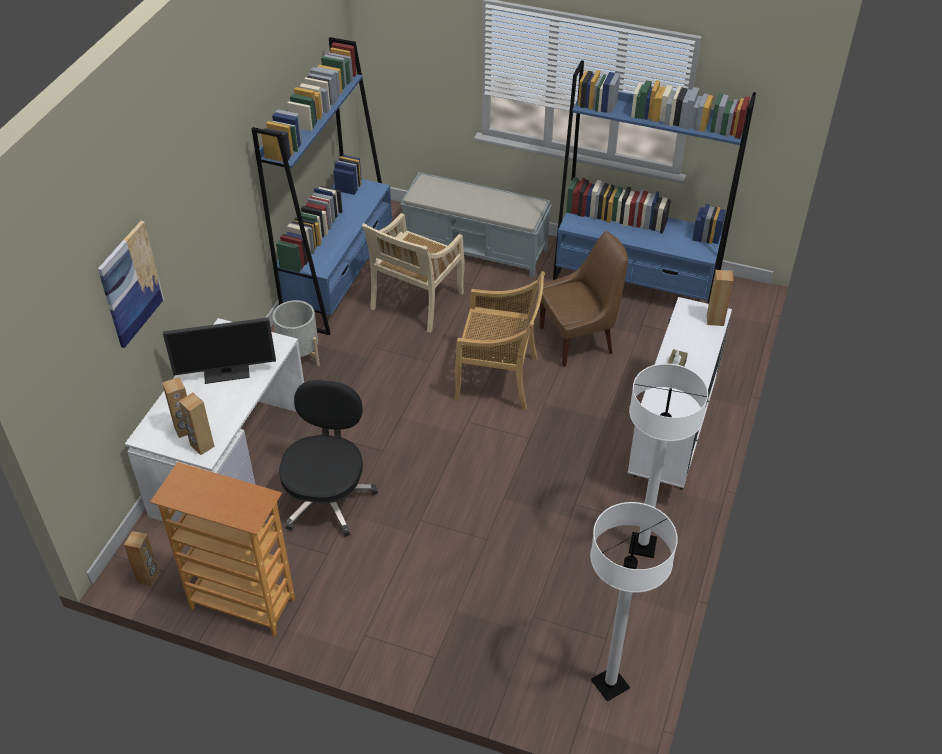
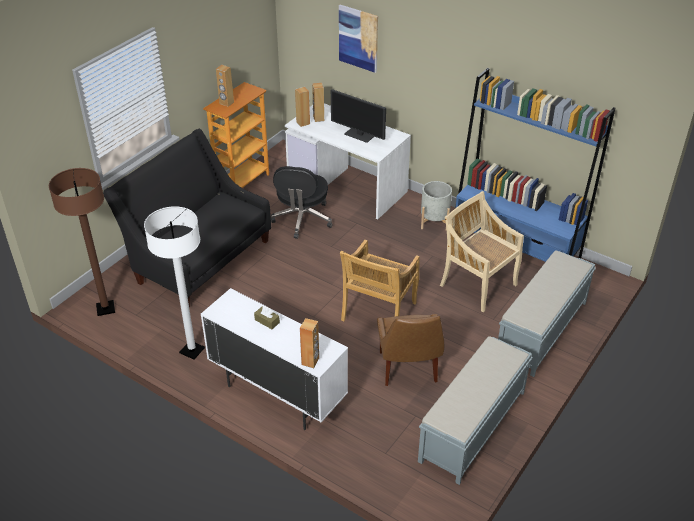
camera: 105 degrees right, 5 degrees down
(148, 577) = (277, 155): brown speaker -> brown speaker (226, 103)
(227, 371) = (360, 134): monitor -> monitor turned 60 degrees counterclockwise
(328, 498) = (302, 219): black office chair -> black office chair turned 75 degrees clockwise
(458, 601) = (198, 259): none -> black sofa
(610, 684) = (105, 309): white floor lamp -> brown floor lamp
(635, 284) = (472, 427): blue bookcase -> grey bench

